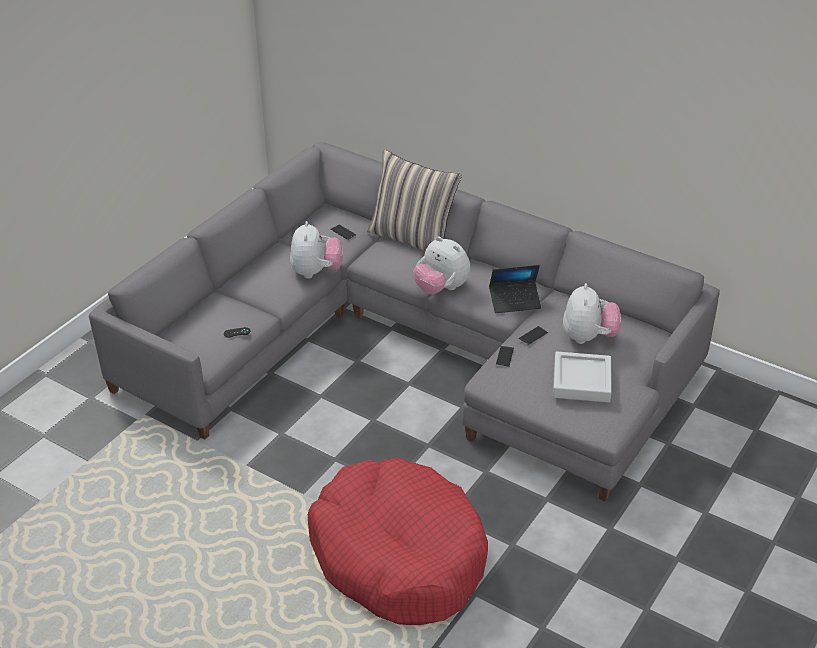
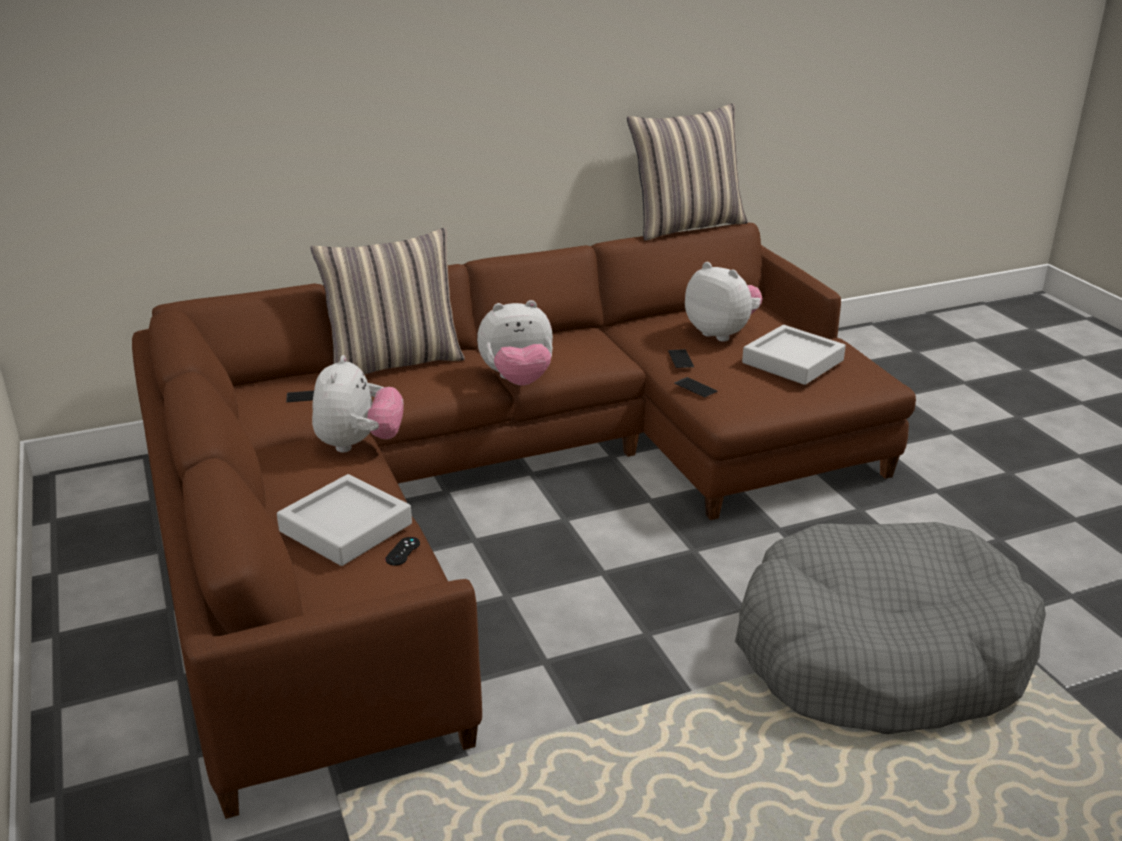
camera: 55 degrees left, 10 degrees down
(240, 306) = (346, 527): none -> grey tray
(316, 272) = (358, 444): plush toy -> plush toy turned 60 degrees clockwise
(398, 555) = (879, 654): red dog bed -> grey dog bed
(412, 345) = (497, 489): grey sofa -> brown sofa
(515, 301) = (605, 348): laptop -> none
(653, 252) = (686, 226): none -> pillow

